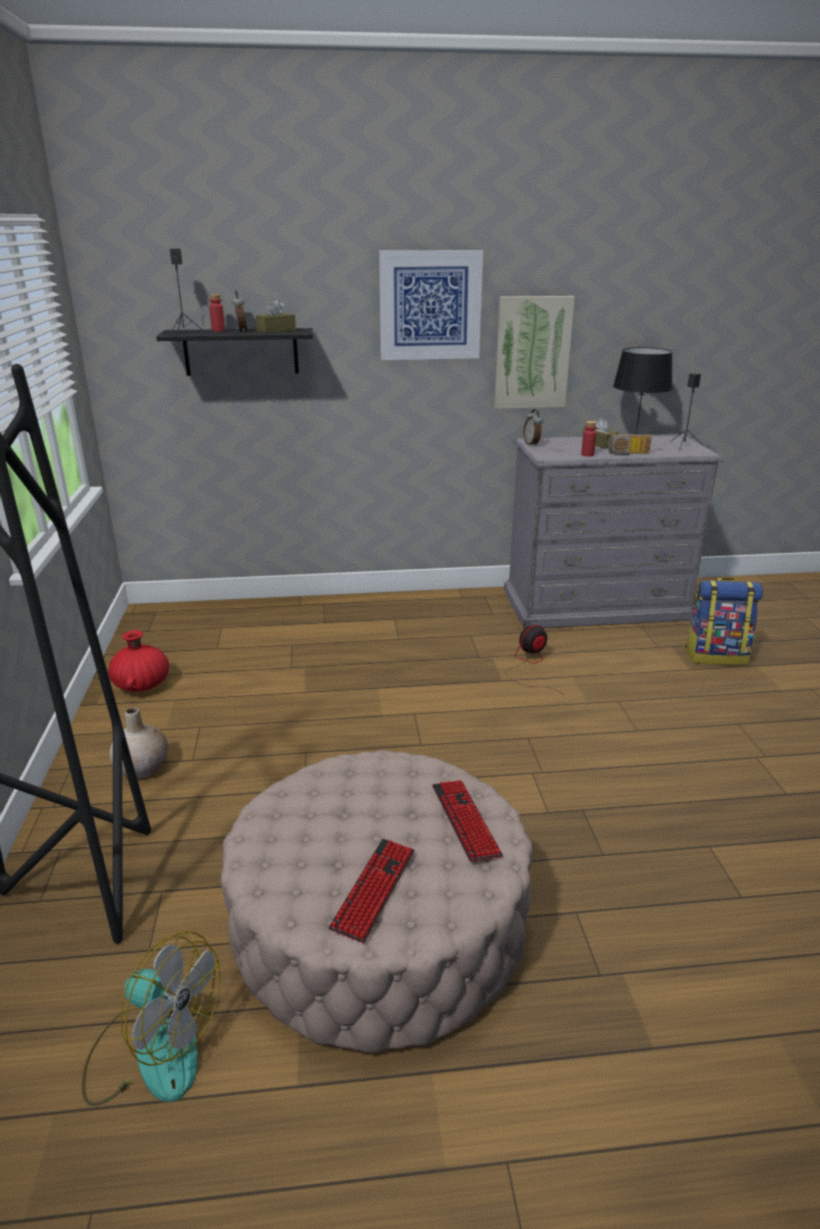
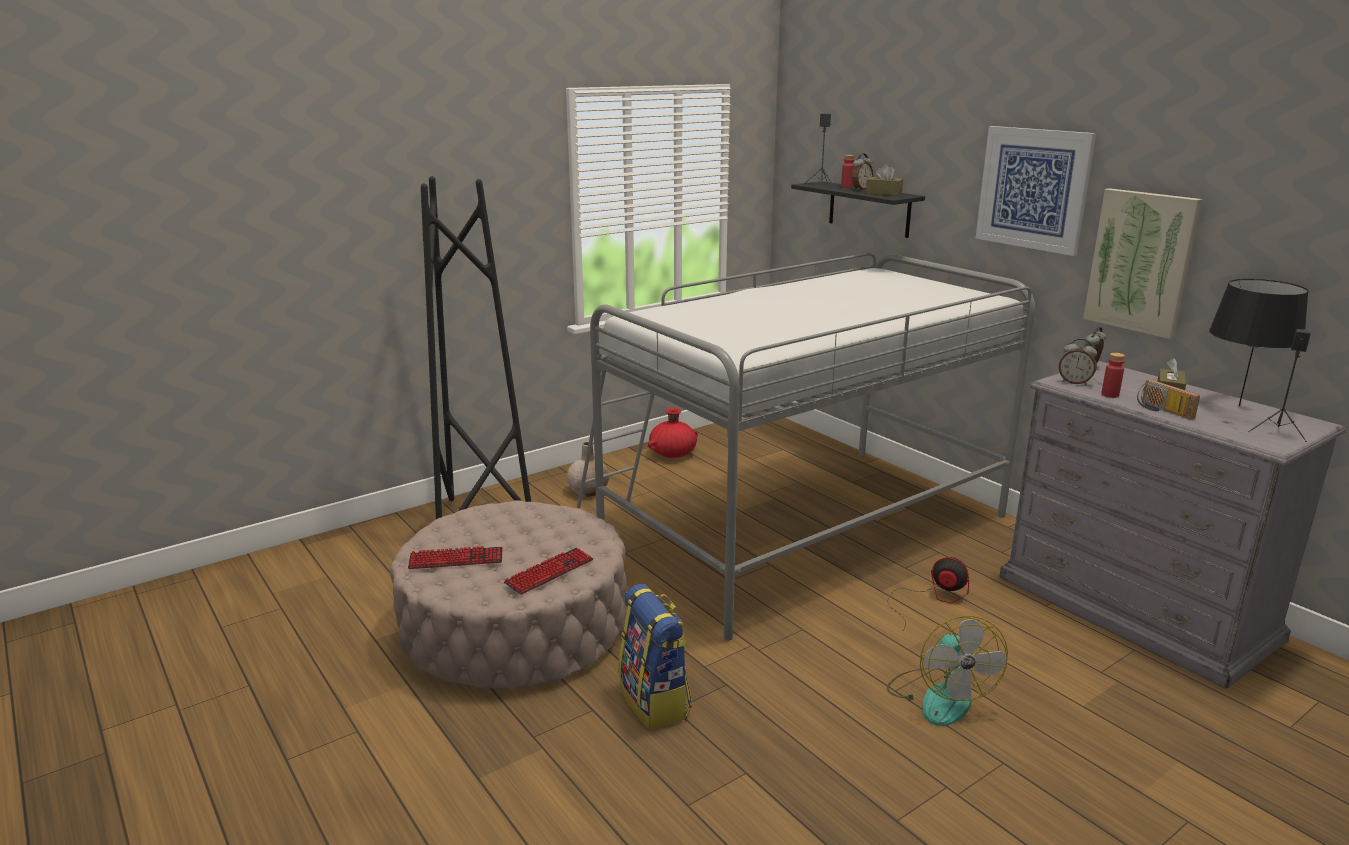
camera: 60 degrees right, 5 degrees down
(153, 1050) = (375, 586): fan -> fan (940, 696)
(373, 676) = (800, 530): none -> grey bed
(554, 454) = (1075, 382): none -> alarm clock
(716, 656) = (1150, 721): backpack -> backpack (655, 701)

